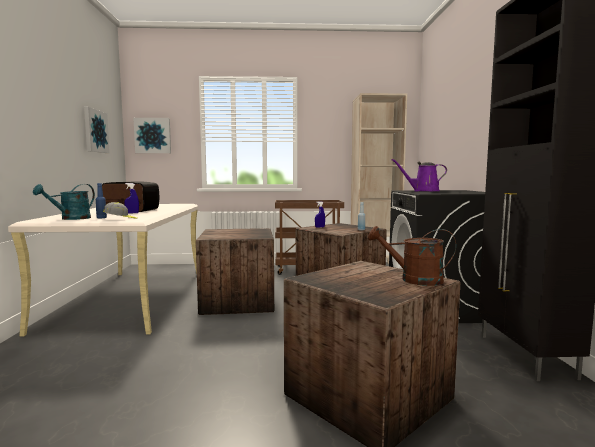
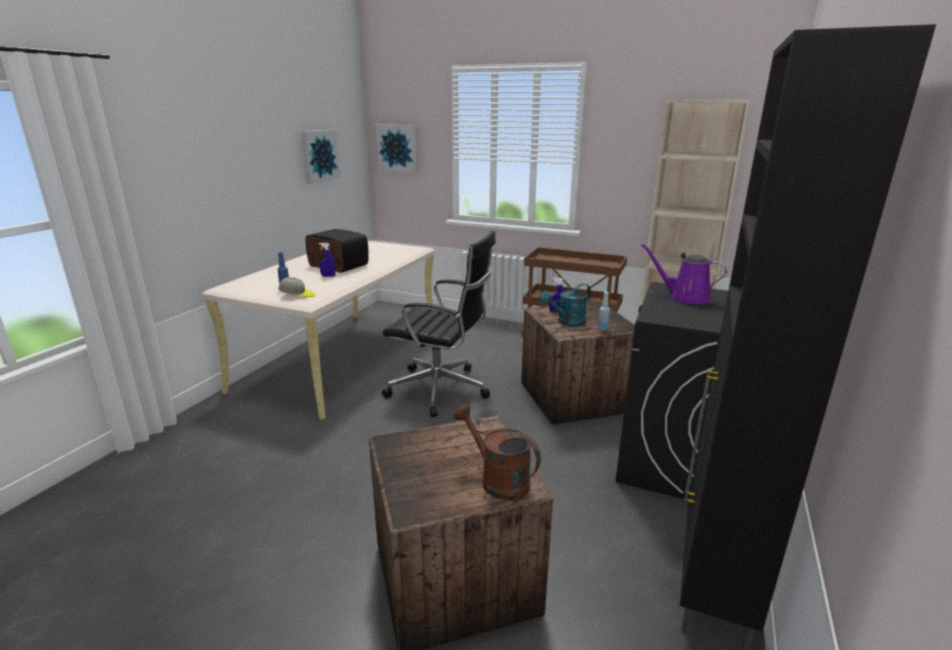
camera: 25 degrees right, 15 degrees up
(71, 219) = (257, 287): turquoise watering can -> turquoise watering can (567, 322)
(239, 302) = (441, 390): crate -> black office chair

